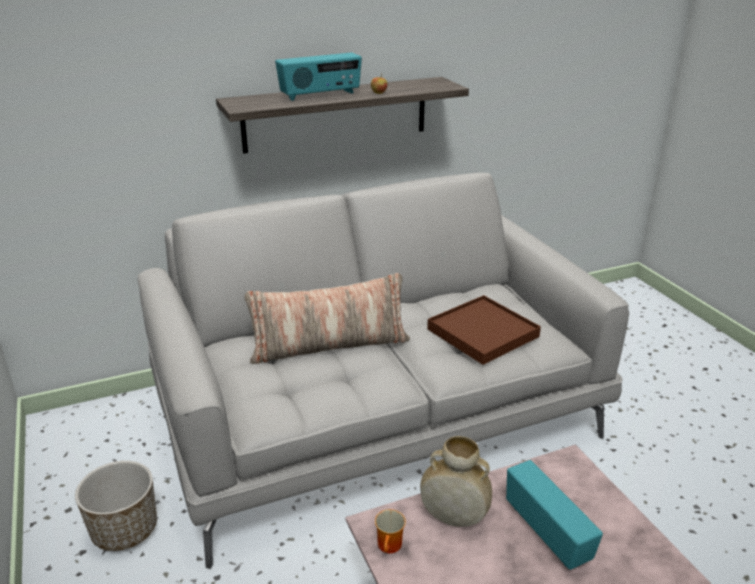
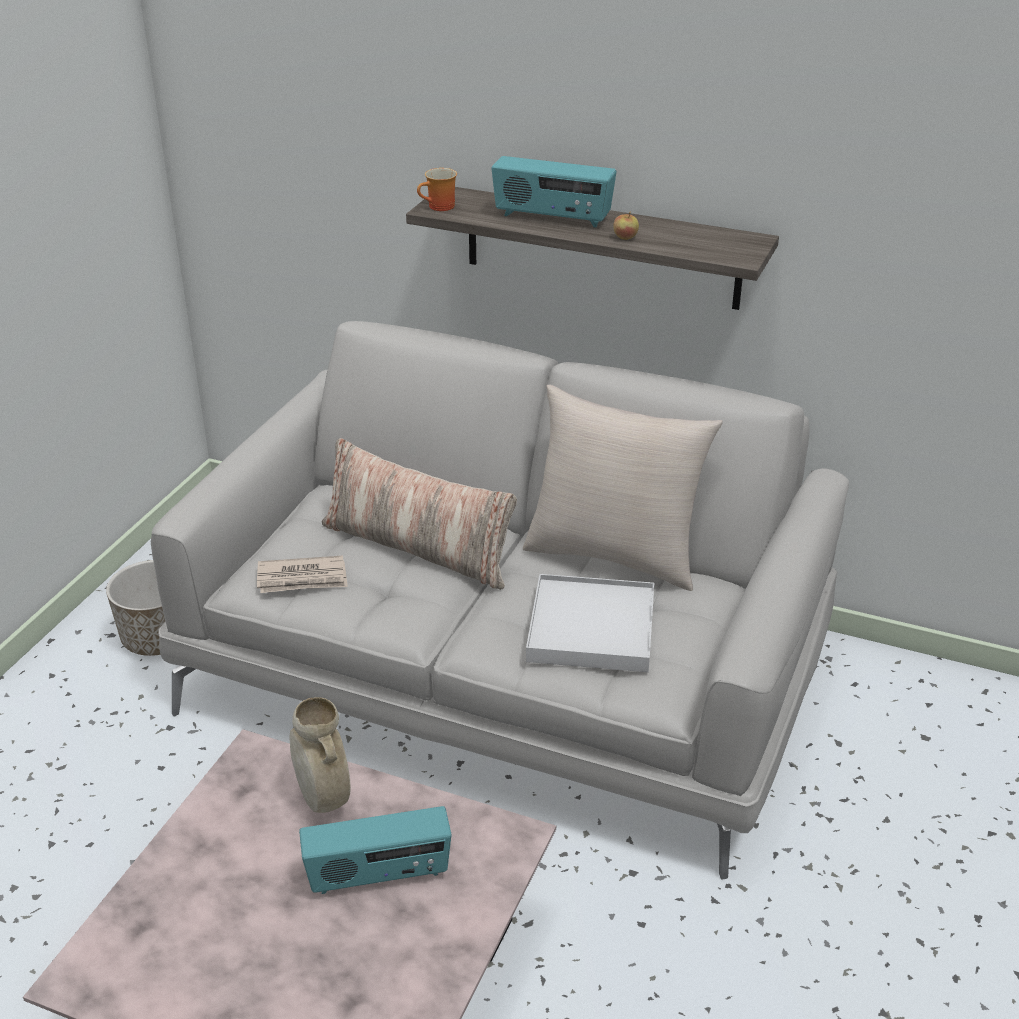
camera: 45 degrees right, 5 degrees up
(291, 396) = (302, 578): none -> newspaper
(391, 546) = (237, 780): mug -> mug (440, 207)
(432, 297) = (614, 555): none -> beige pillow
(482, 333) = (591, 628): brown tray -> white tray
(547, 533) = (378, 876): radio -> radio turned 60 degrees clockwise

